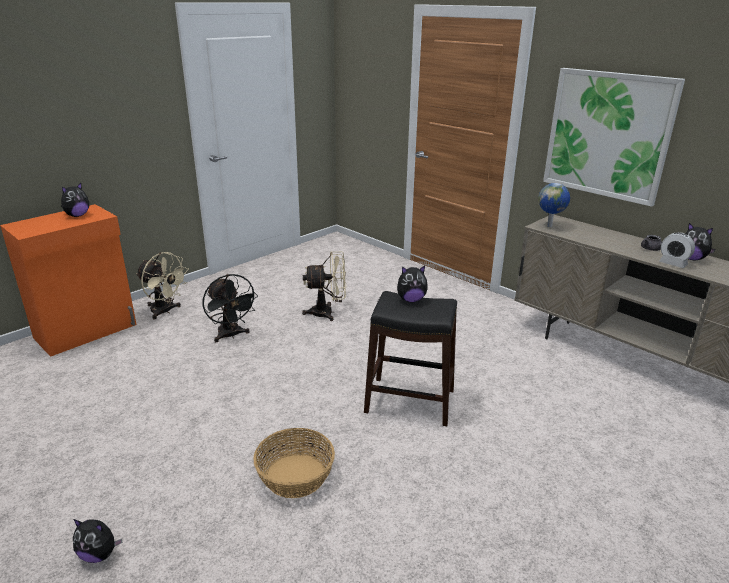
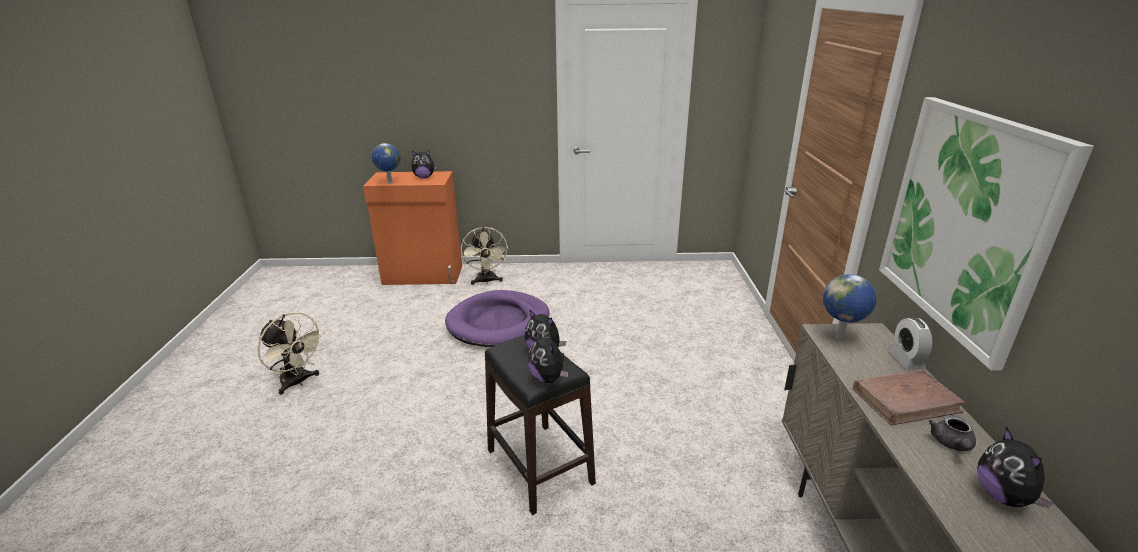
camera: 45 degrees right, 0 degrees up
(48, 229) = (389, 183): none -> globe
(99, 554) = (214, 437): plush toy -> plush toy (548, 378)
(231, 335) = (498, 322): black fan -> purple dog bed
(295, 475) = (367, 467): basket -> none
(328, 313) = (600, 339): beige fan -> beige fan (298, 382)
(614, 241) = (905, 400): none -> brown book
(673, 263) = (941, 483): alarm clock -> alarm clock (906, 360)

